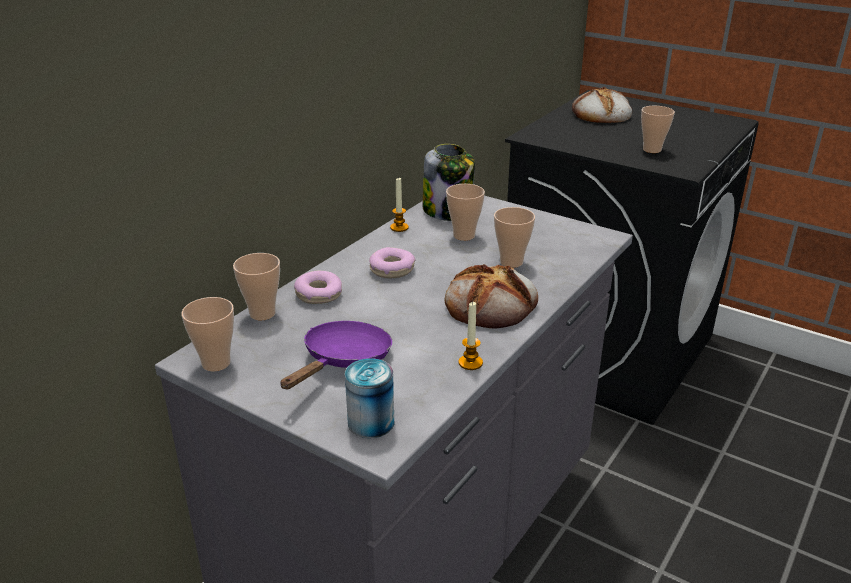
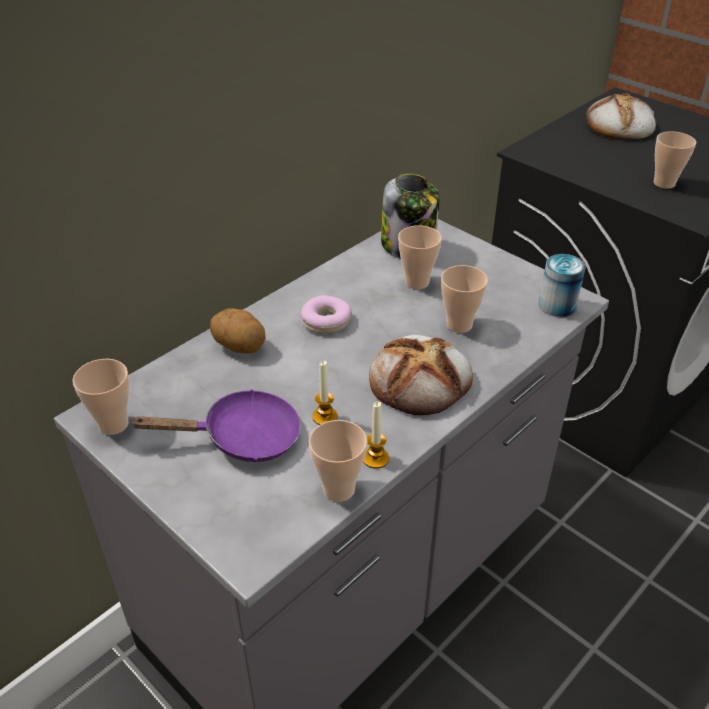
camera: 10 degrees right, 10 degrees up
(262, 313) = (176, 365): cup -> cup (338, 489)
(318, 295) = (240, 346): donut -> potato
(343, 360) = (242, 438): purple frying pan -> purple frying pan turned 45 degrees clockwise
(371, 422) = (249, 523): can -> can (557, 305)
(399, 227) = (349, 264): candle -> candle (325, 417)

